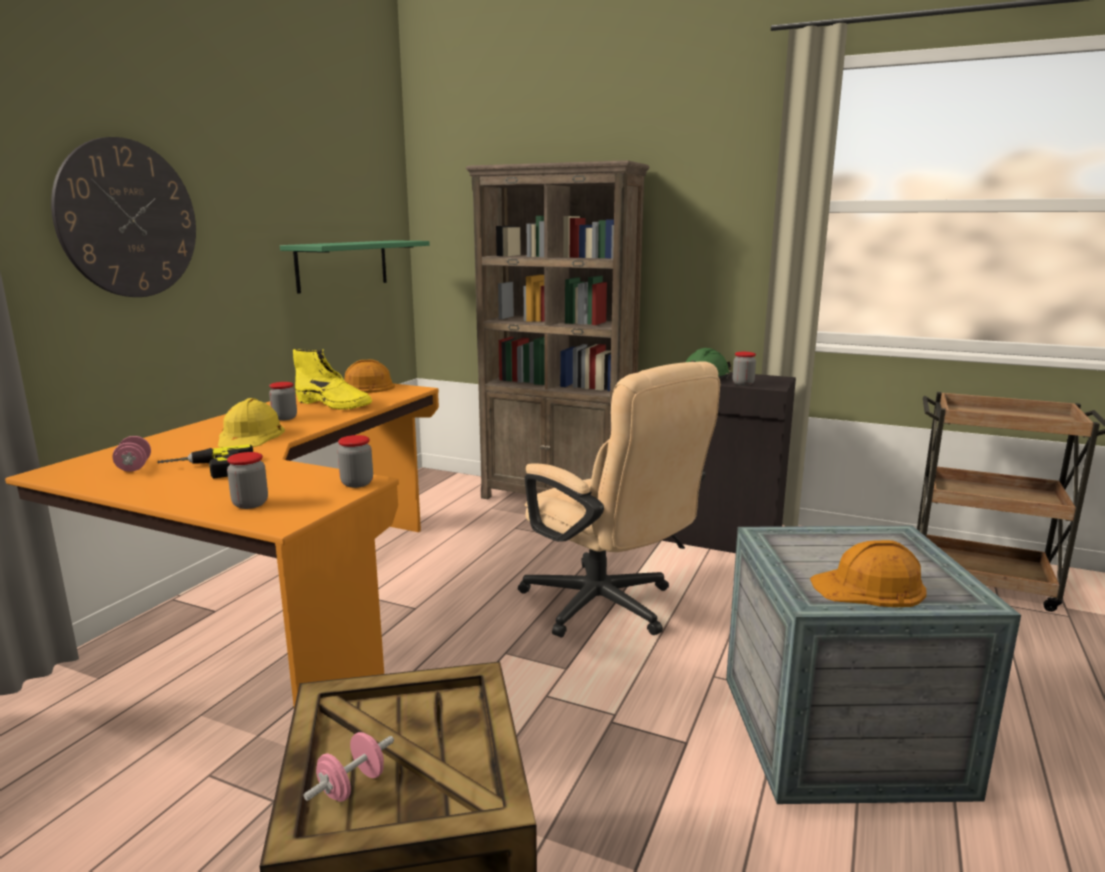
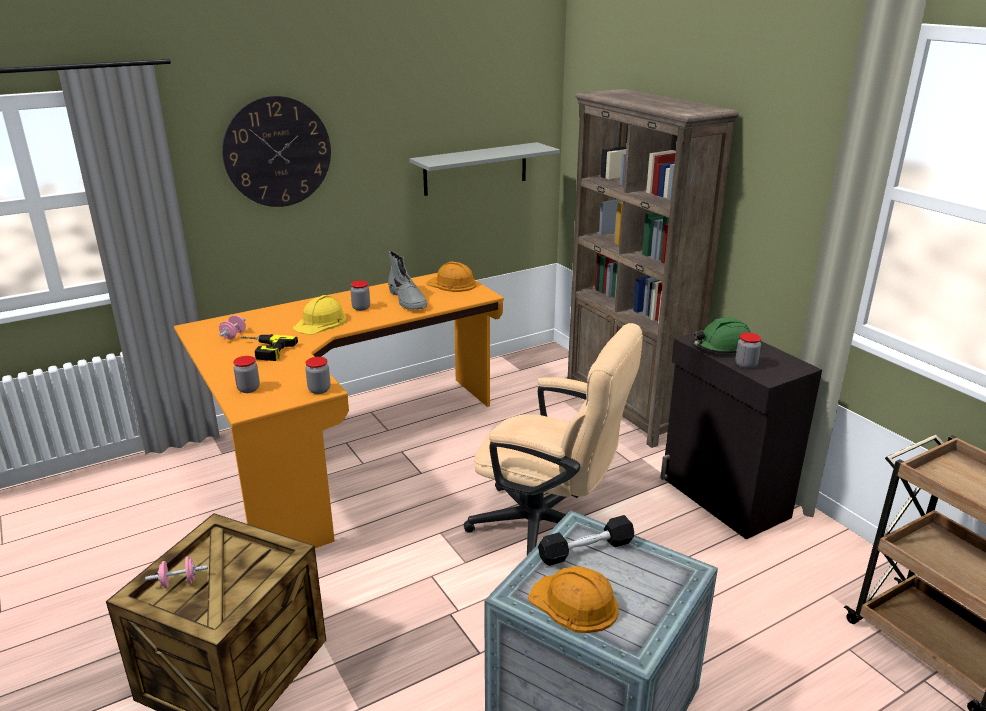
camera: 35 degrees right, 10 degrees up
(334, 404) = (408, 300): yellow boot -> grey boot
(343, 265) = (476, 168): green shelf -> grey shelf
(608, 608) = (549, 528): beige office chair -> beige office chair turned 60 degrees counterclockwise
(804, 548) = (586, 550): none -> black dumbbell

